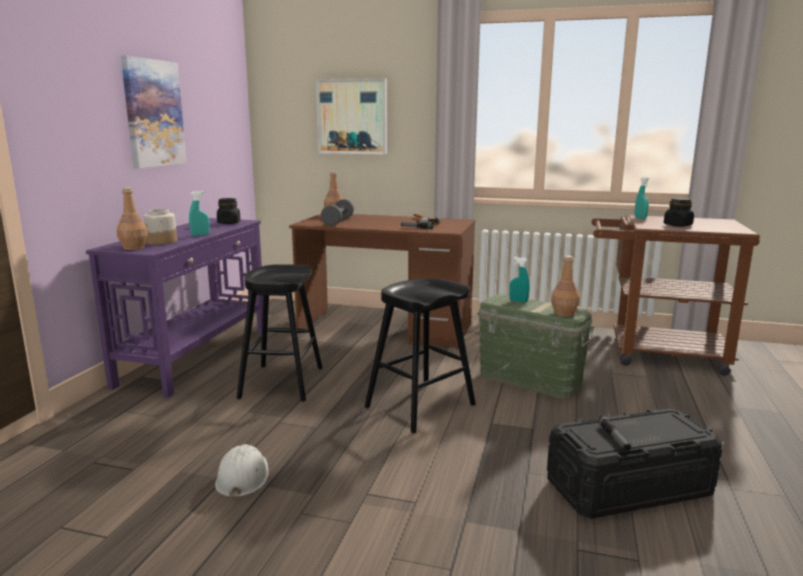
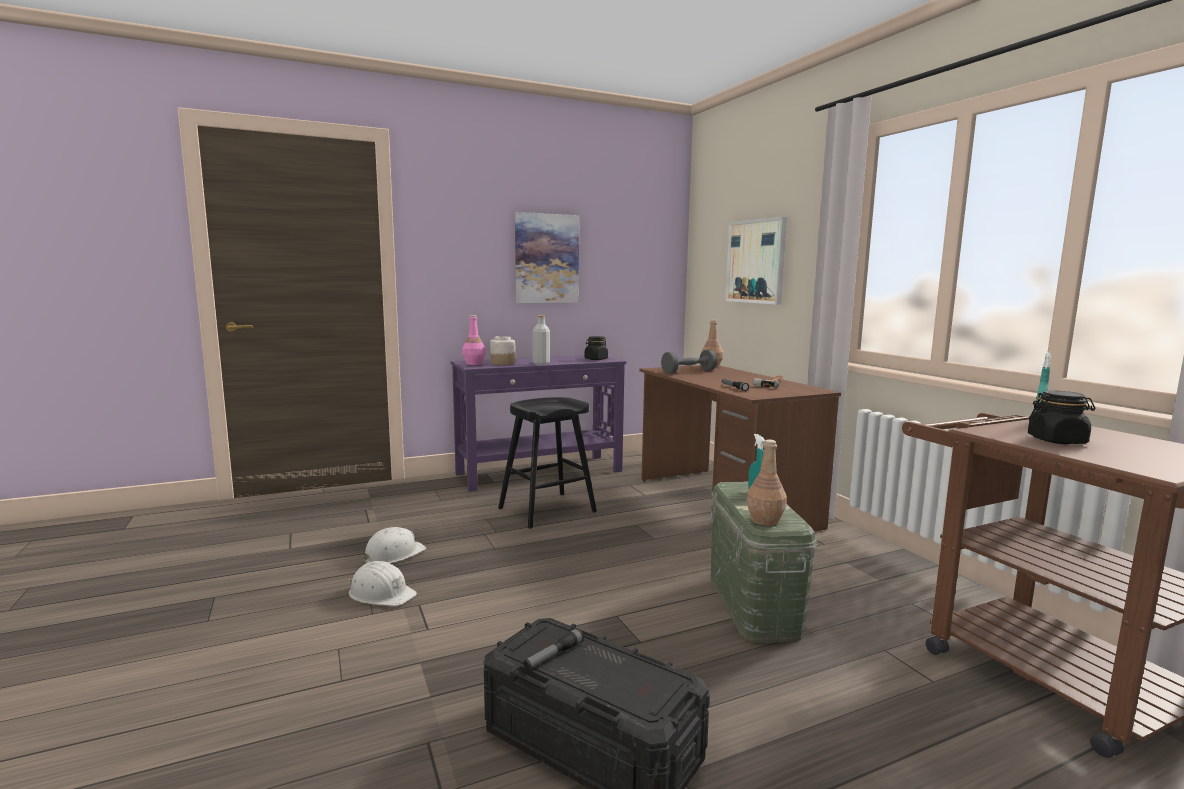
camera: 50 degrees right, 5 degrees down
(133, 248) = (473, 364): brown bottle -> pink bottle
(200, 235) = (541, 363): turquoise spray bottle -> grey bottle
(318, 507) = (381, 594): none -> white hard hat
(420, 406) = (595, 572): black stool -> none

